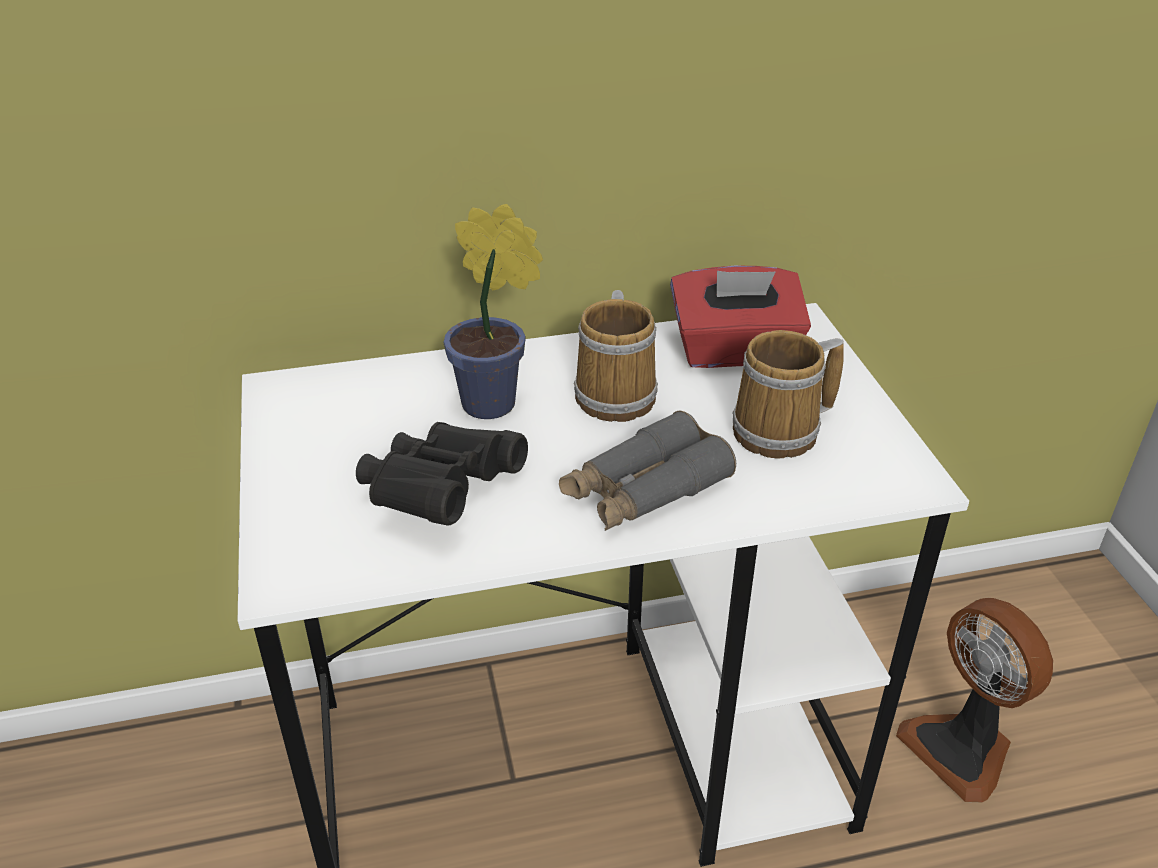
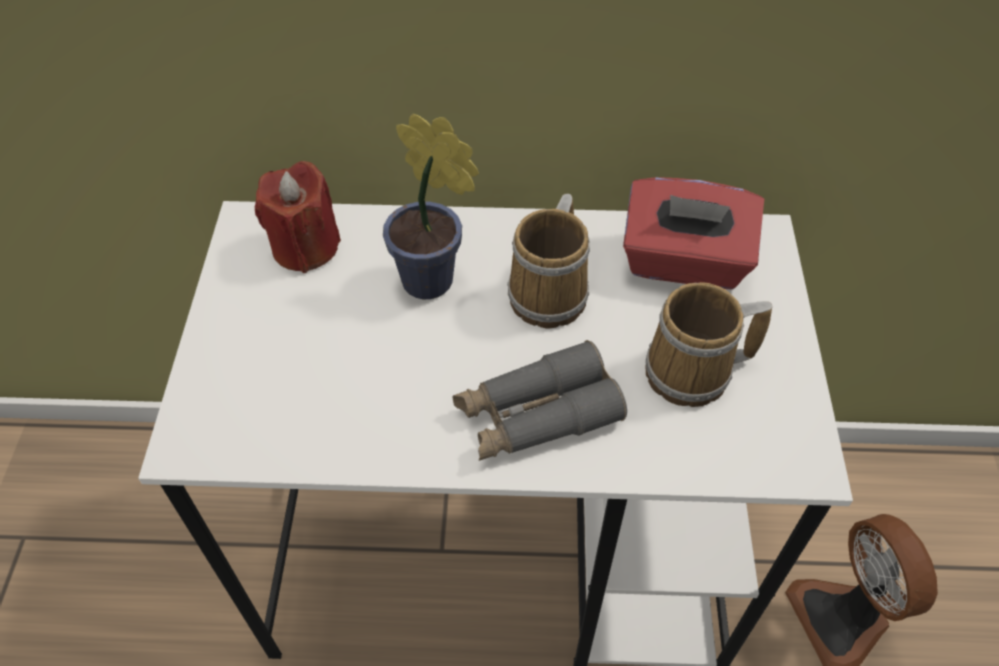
camera: 15 degrees right, 15 degrees up
(348, 397) = (305, 247): none -> red candle
(440, 493) = (351, 377): black binoculars -> none

